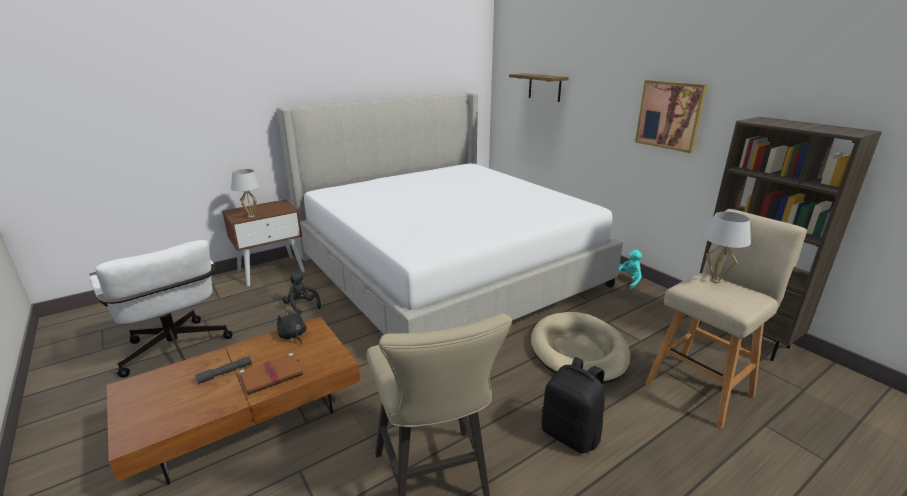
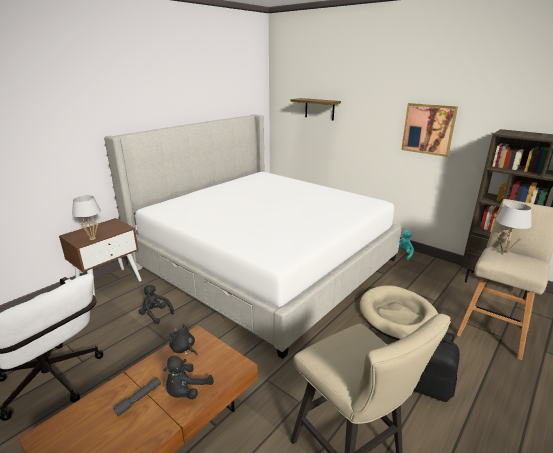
camera: 15 degrees left, 0 degrees up
(273, 375) = (186, 391): brown book -> black plush toy

